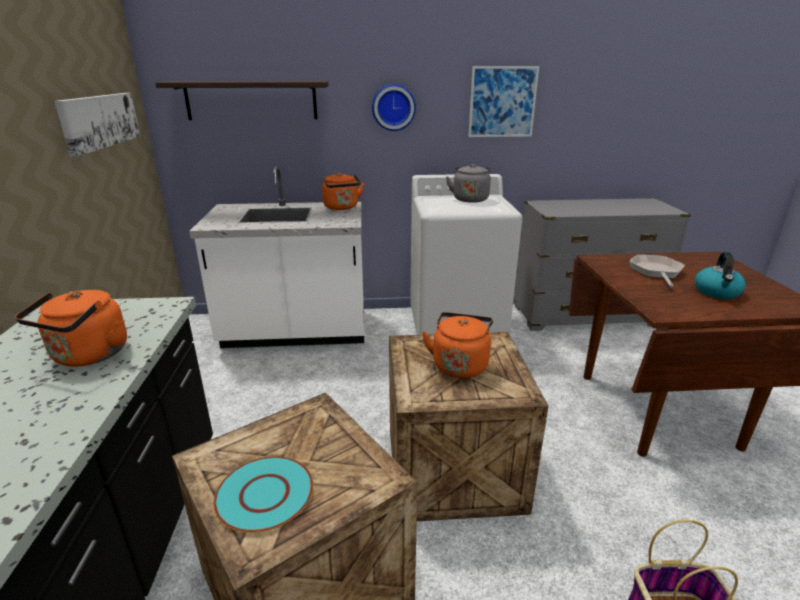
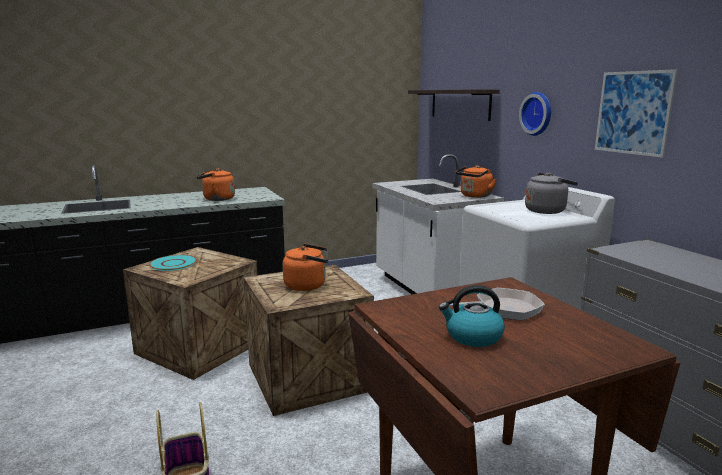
camera: 70 degrees right, 10 degrees down
(100, 121) = (359, 110): picture -> none

